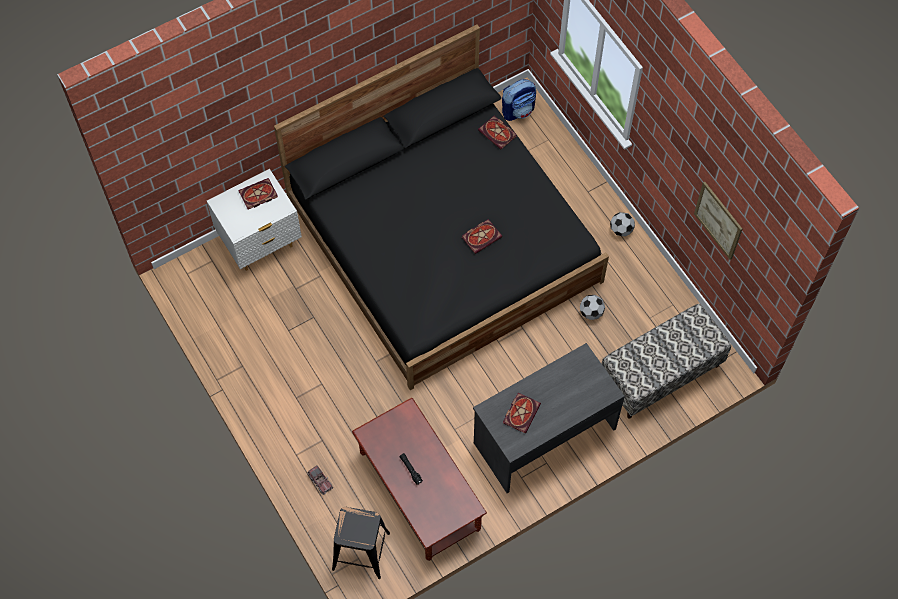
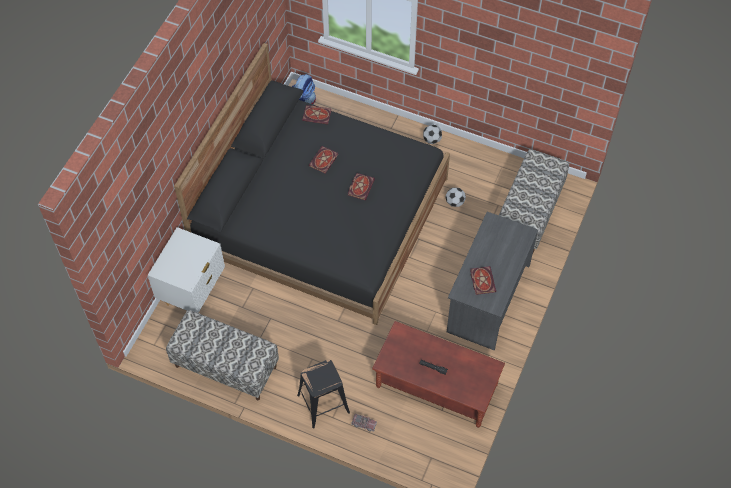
camera: 35 degrees left, 5 degrees down
(235, 338) = (225, 367): none -> bench
(257, 195) = (183, 249): book -> book (323, 161)
(361, 551) = (429, 452): black stool -> black stool (323, 404)
(718, 220) = (524, 76): picture -> none

